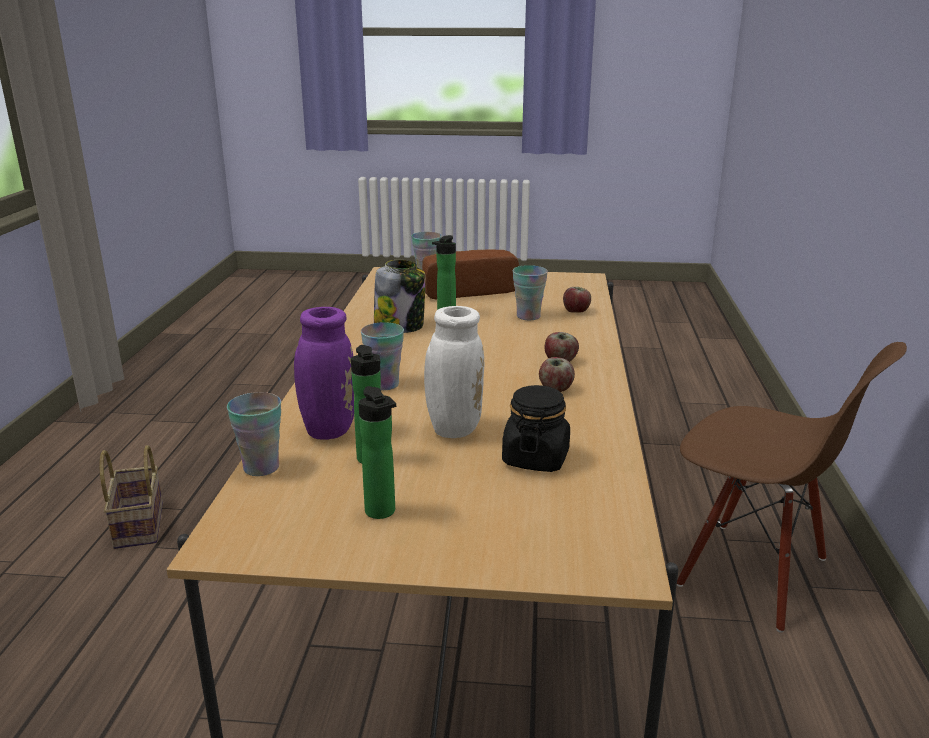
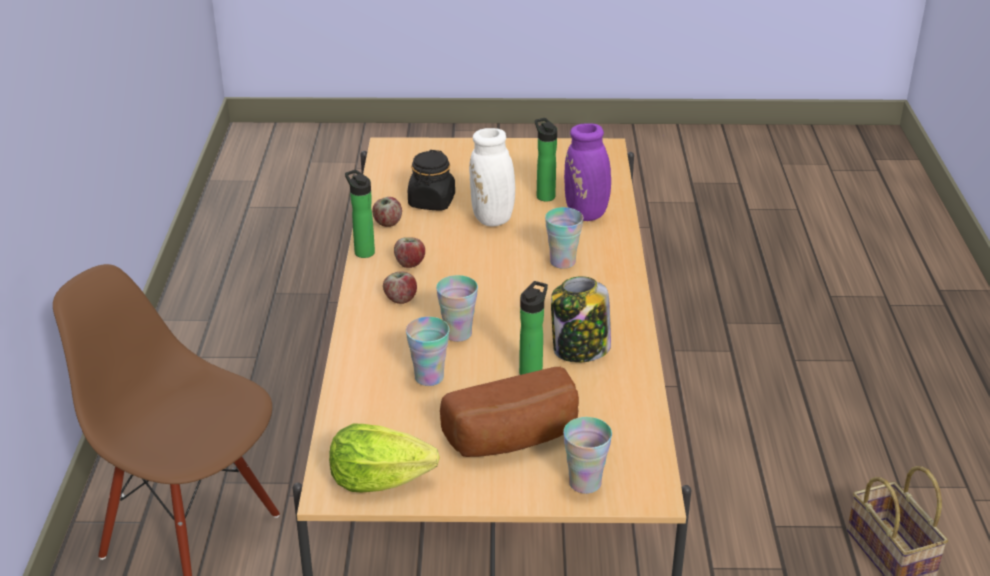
camera: 175 degrees right, 10 degrees up
(261, 467) = (615, 188): cup -> cup (458, 334)
(382, 513) = (524, 165): bottle -> bottle (362, 251)
(558, 280) = (378, 480): none -> lettuce
(576, 311) = (367, 392): apple -> apple (387, 223)

